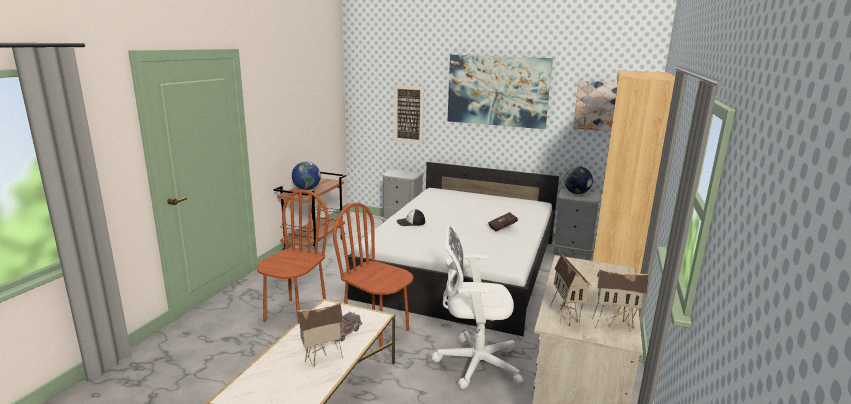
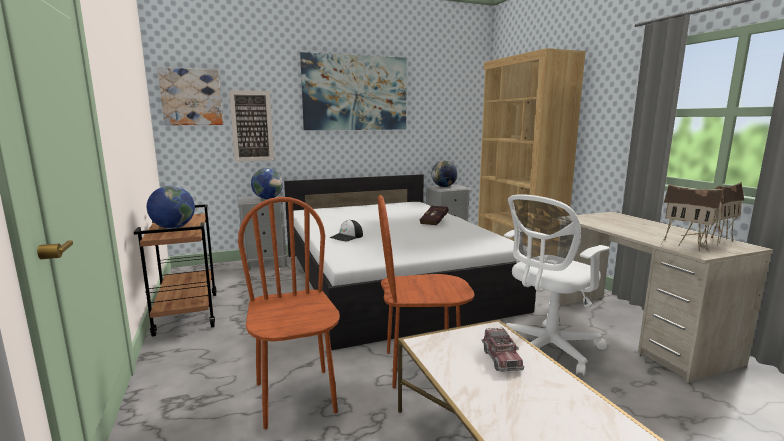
camera: 40 degrees left, 5 degrees down
(322, 360) = (553, 398): toy house -> none
(406, 175) = (268, 198): none -> globe
(600, 106) = (448, 103): picture -> picture (191, 97)

